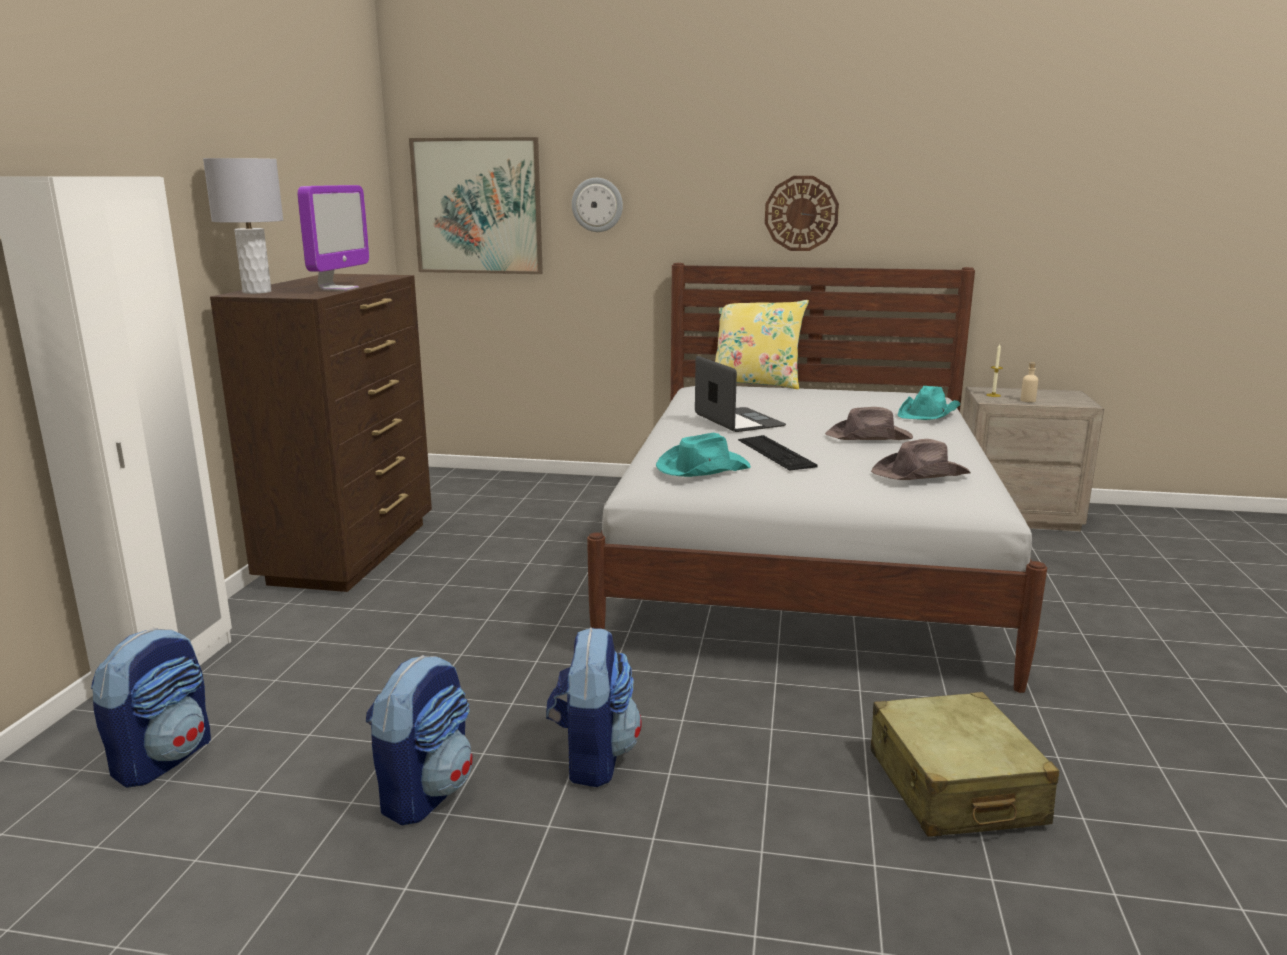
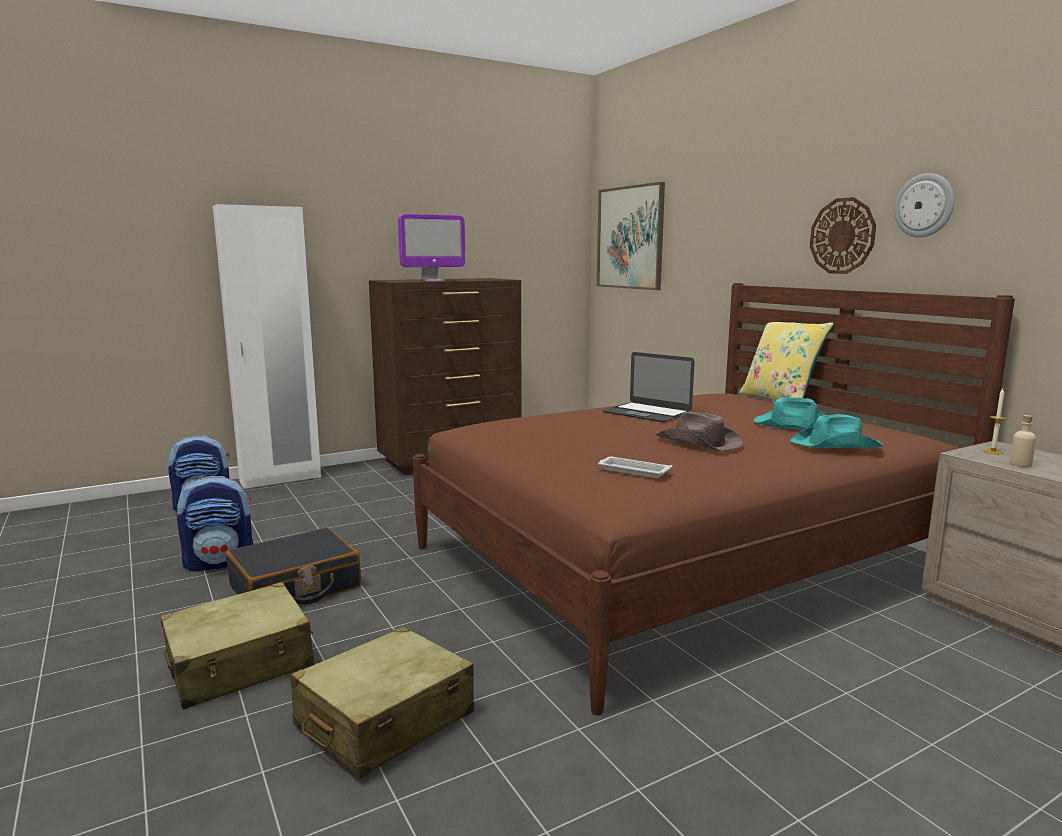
camera: 50 degrees right, 5 degrees down
(257, 292) = (395, 280): grey table lamp -> none
(592, 757) = (295, 587): backpack -> black suitcase
(597, 205) = (695, 233): wall clock -> wall clock (924, 205)
(701, 468) = (510, 427): turquoise hat -> turquoise hat (793, 425)
(738, 420) = (647, 412): laptop -> laptop turned 105 degrees clockwise
(753, 843) = (240, 663): none -> beige suitcase
(775, 453) = (586, 432): keyboard -> none
(804, 561) = (682, 559): white bed -> brown bed
(921, 474) = (633, 471): brown hat -> white tray

